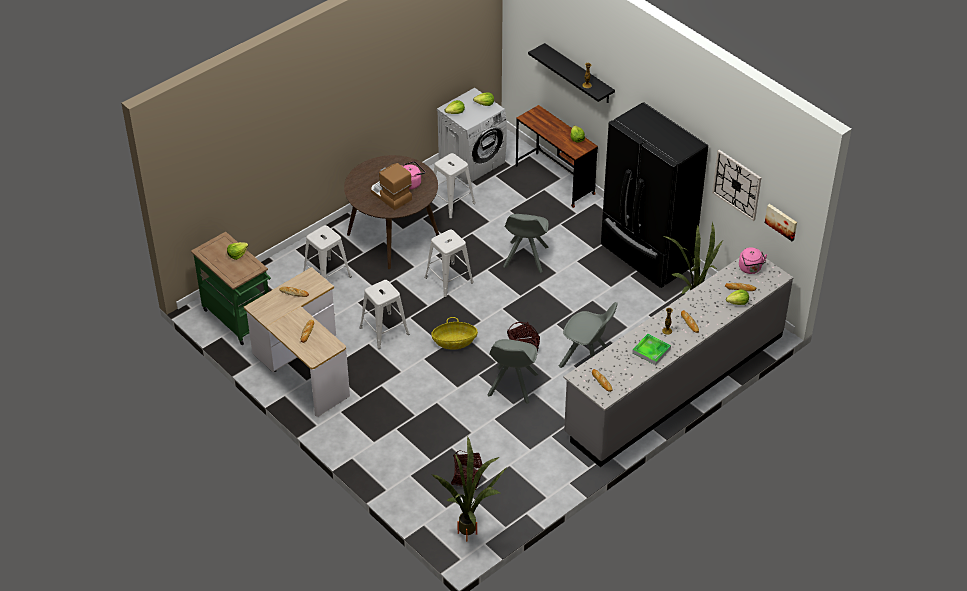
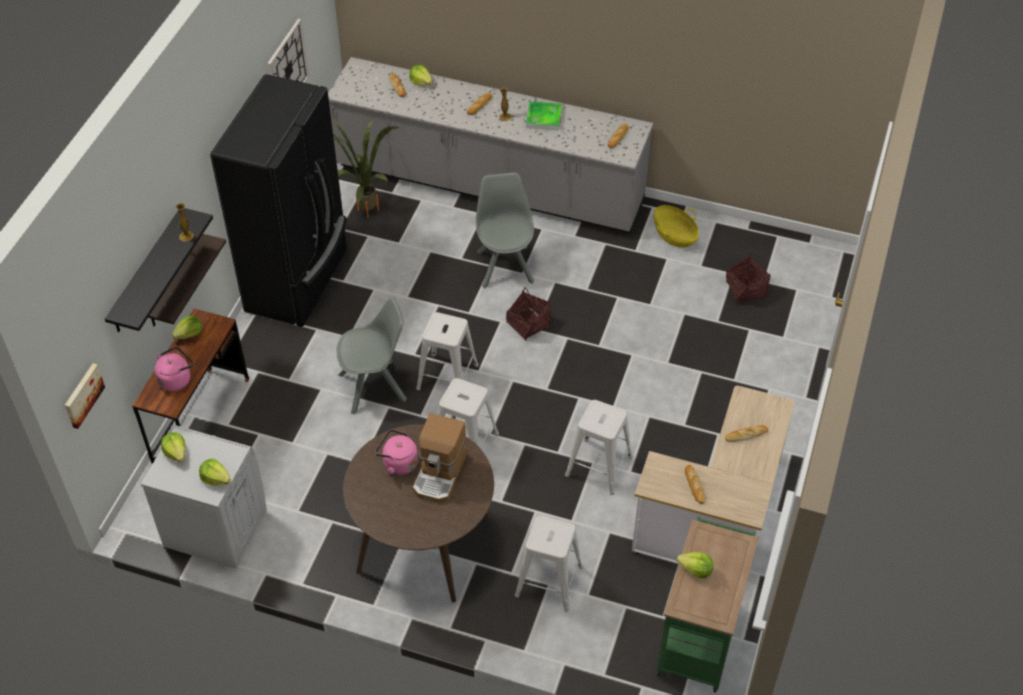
camera: 120 degrees left, 5 degrees up
(452, 202) = (313, 512): white stool -> white stool (447, 377)
(454, 342) = (565, 389): basket -> basket (674, 235)
(472, 531) = (804, 257): potted plant -> none
(512, 386) = (592, 309): grey chair -> none
(592, 109) = (171, 282): none -> shelf
(750, 269) = (360, 88): pink kettle -> pink kettle (176, 379)
(781, 221) = (319, 31): picture -> picture (82, 395)

